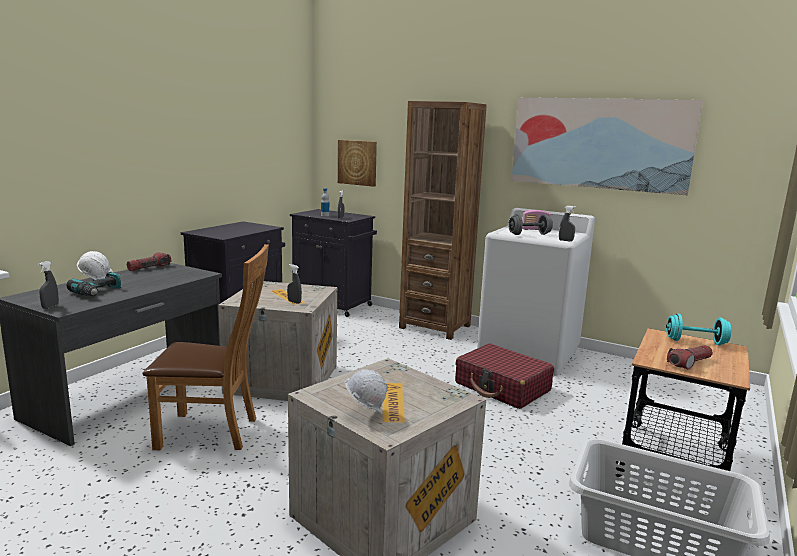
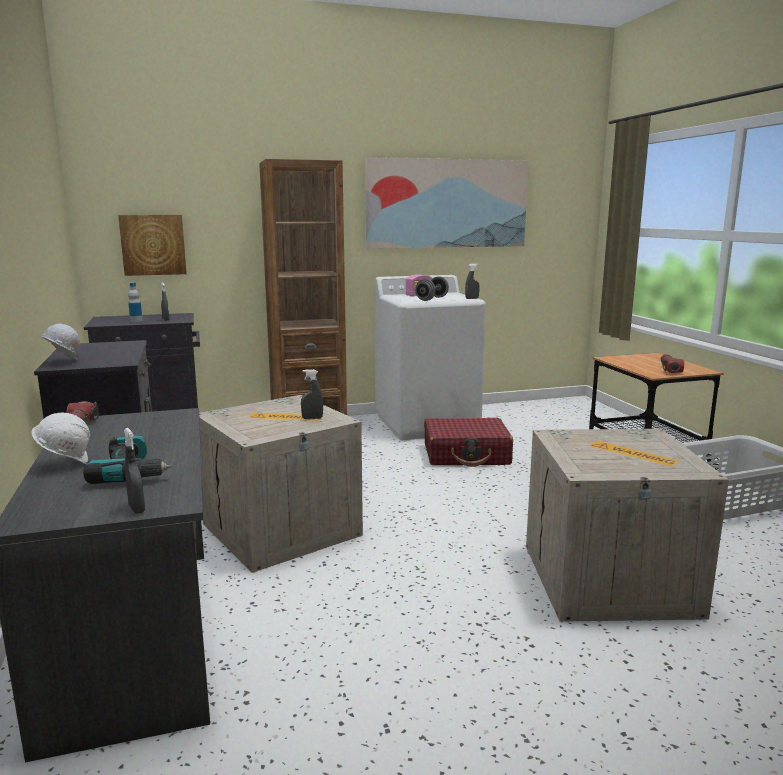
camera: 45 degrees left, 0 degrees up
(214, 432) = (339, 607): brown chair -> none
(365, 412) = (647, 466): white hard hat -> white hard hat (62, 362)
(695, 342) = (634, 357): turquoise dumbbell -> none

